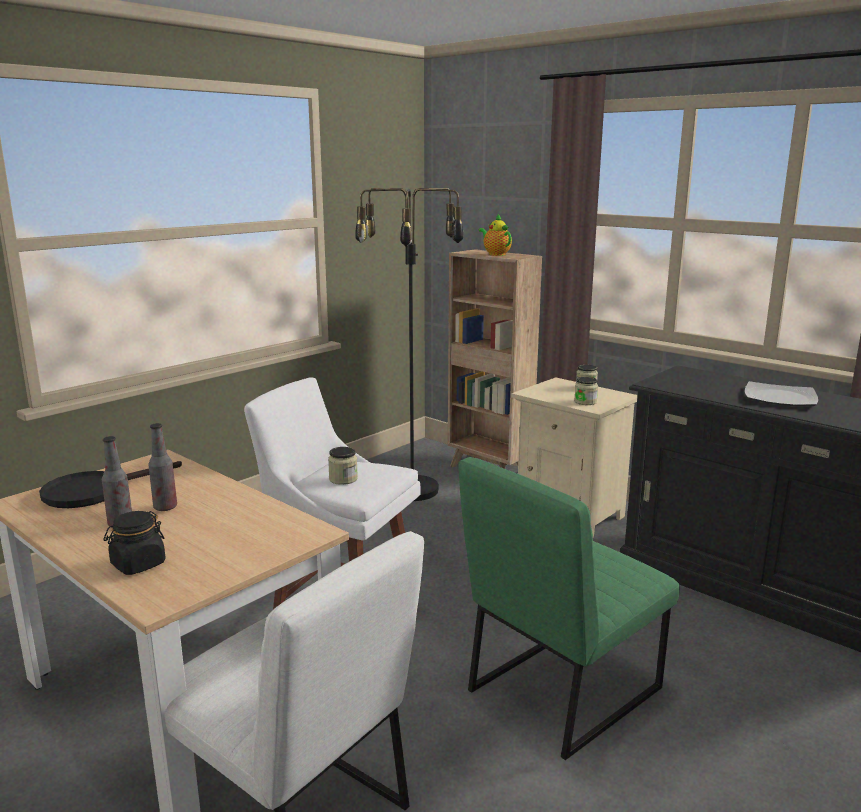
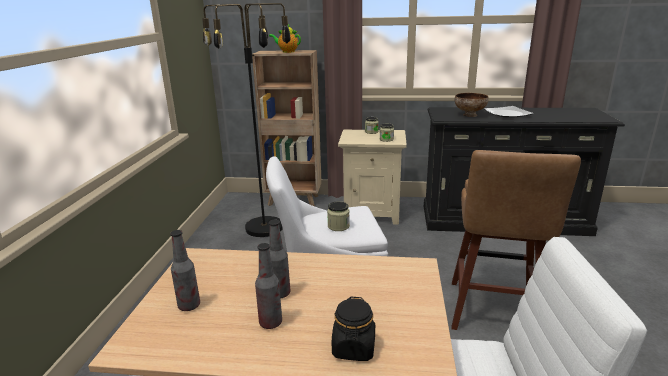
camera: 35 degrees left, 5 degrees up
(95, 491) = (189, 306): black frying pan -> bottle
(560, 691) = (493, 312): green chair -> brown stool
(708, 387) = (469, 115): none -> bowl

